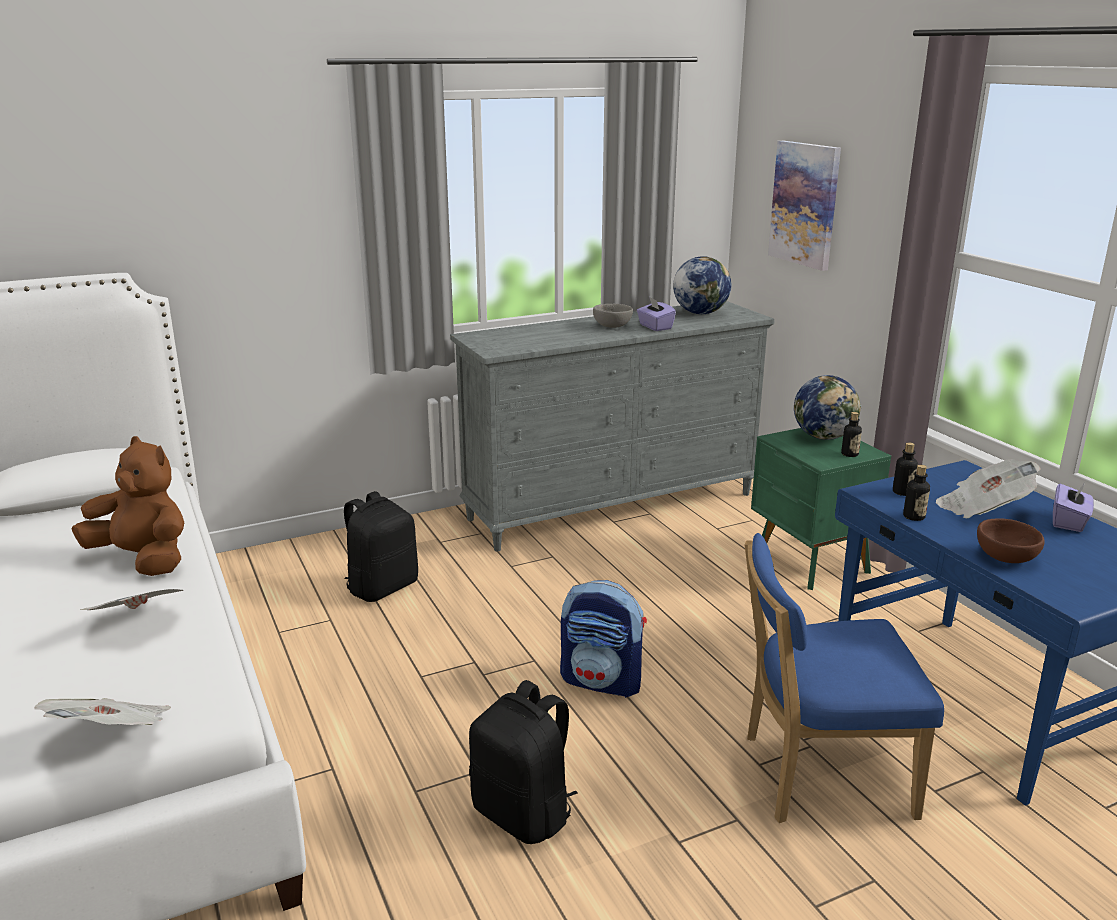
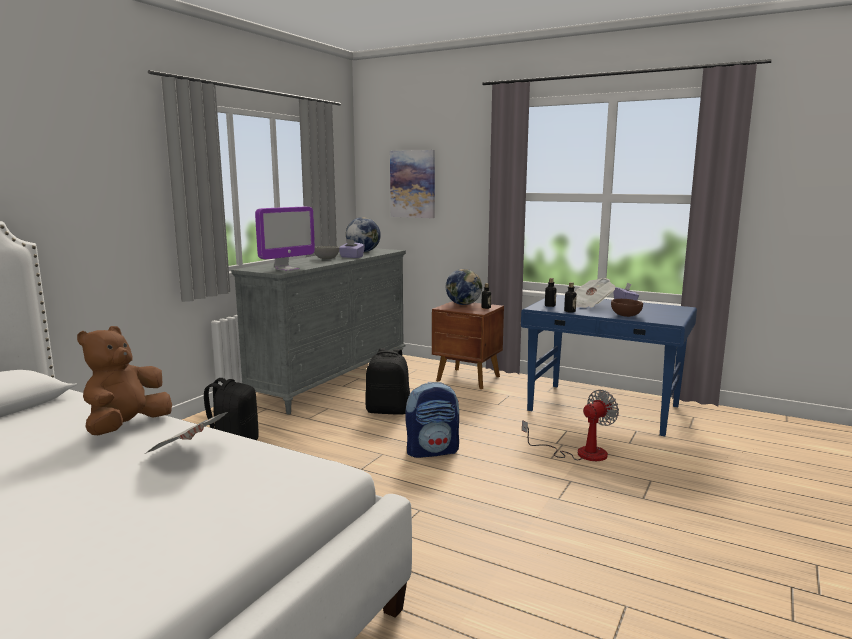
camera: 35 degrees left, 10 degrees down
(113, 736) = (284, 502): newspaper -> none
(143, 560) = (127, 427): brown plush toy -> brown plush toy turned 60 degrees counterclockwise
(513, 346) = (287, 269): none -> monitor
(524, 814) = (471, 517): black backpack -> black backpack (388, 411)
(811, 563) = (468, 379): green nightstand -> brown nightstand
(818, 775) = (580, 453): blue chair -> fan

